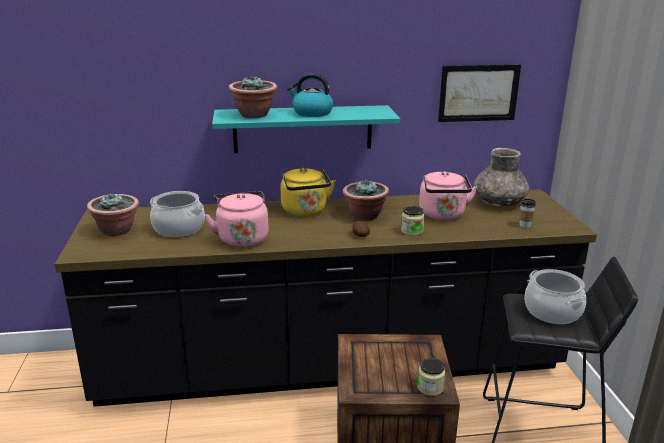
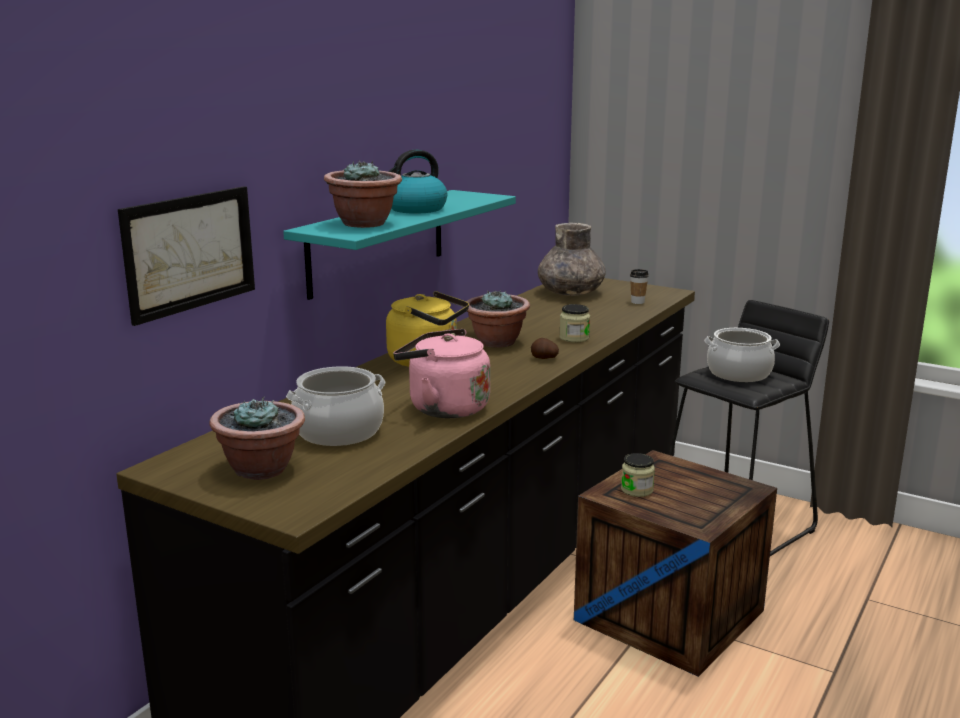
camera: 50 degrees left, 5 degrees down
(430, 387) = (737, 489): jar -> jar (637, 490)
(443, 215) = (559, 317): pink kettle -> none
(478, 93) = (518, 160): picture -> picture (190, 252)

